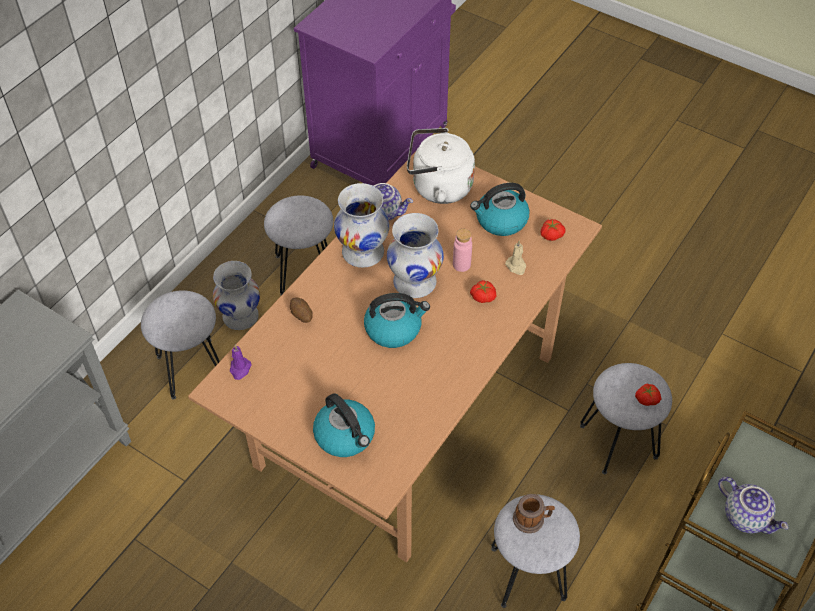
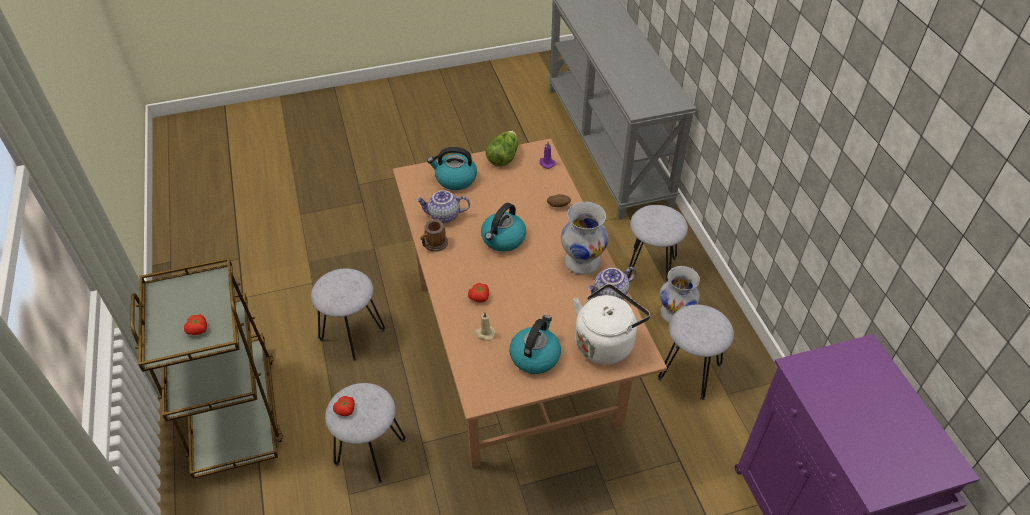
camera: 130 degrees right, 5 degrees down
(264, 417) = (503, 157): none -> lettuce
(414, 281) = (529, 272): white vase -> none
(461, 265) = (518, 305): pink bottle -> none
(532, 519) = (348, 289): mug -> mug (434, 244)
(551, 234) = (490, 376): tomato -> tomato (198, 330)
(746, 516) = (195, 296): teapot -> teapot (444, 216)

